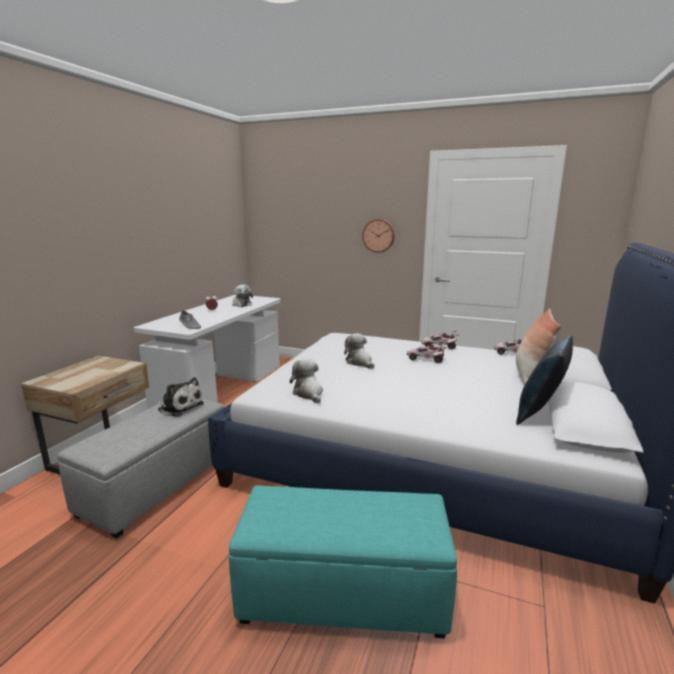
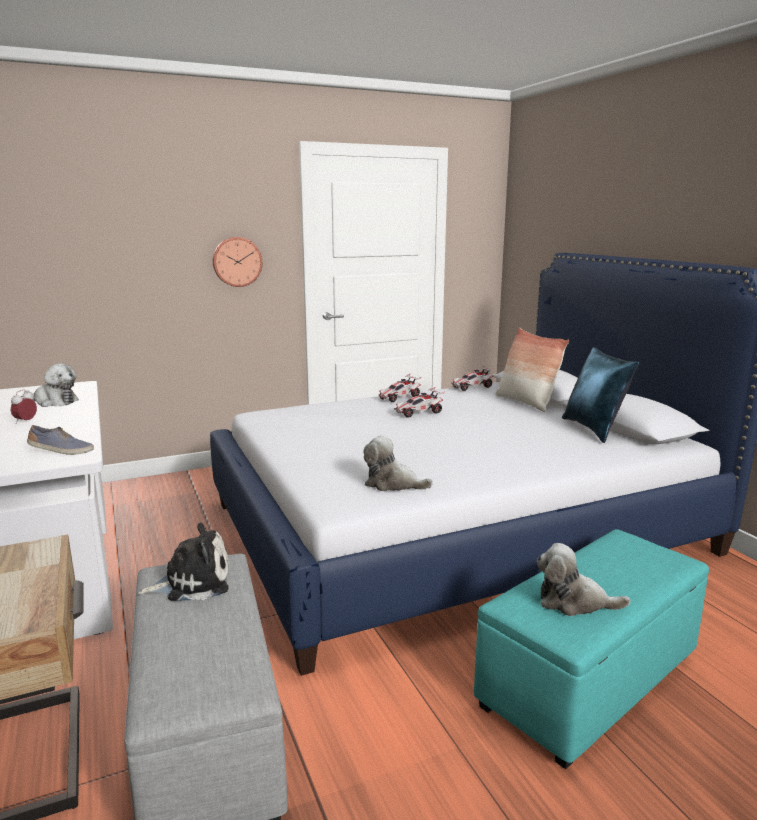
camera: 45 degrees left, 0 degrees up
(359, 362) = (362, 436): plush toy -> plush toy (574, 602)

